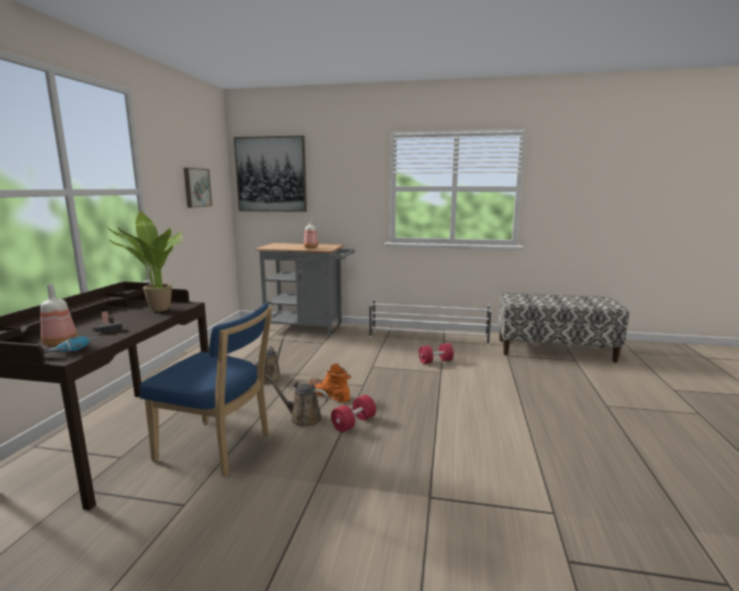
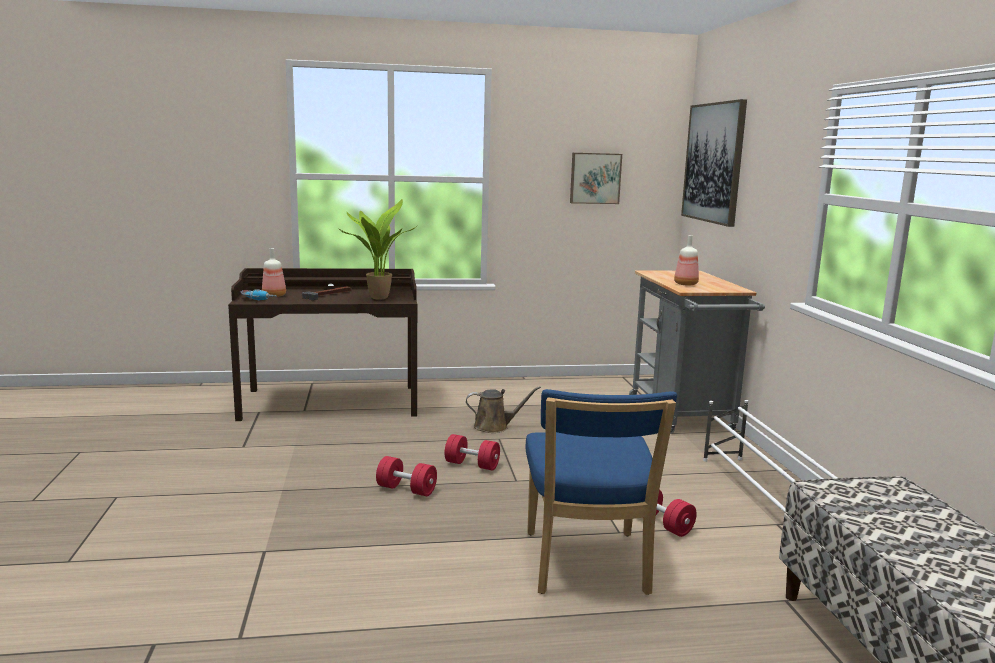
camera: 70 degrees right, 0 degrees up
(218, 448) = (329, 438): blue chair -> blue chair (586, 567)
(302, 418) = (404, 461): brown watering can -> none
(329, 394) = (472, 465): orange boot -> red dumbbell

